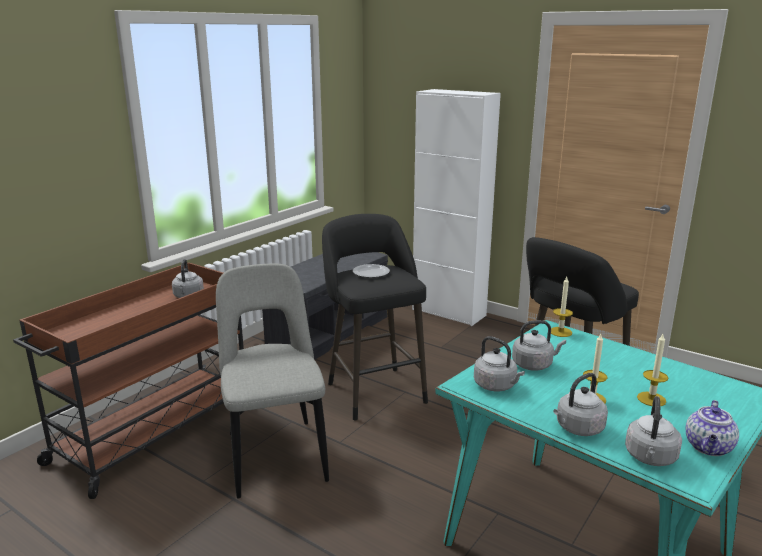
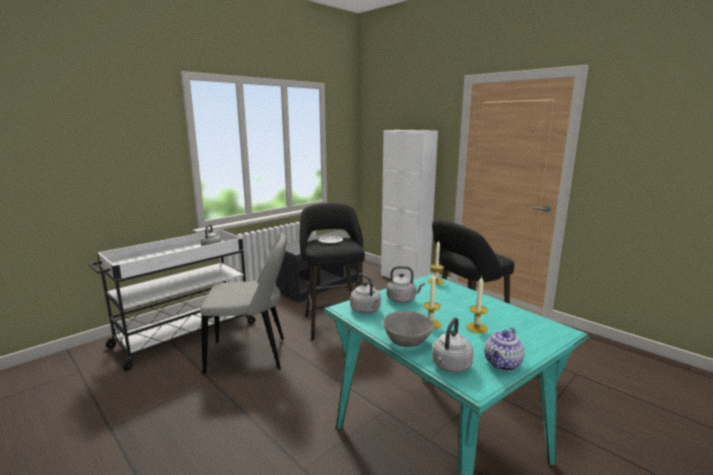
camera: 10 degrees right, 5 degrees down
(154, 432) = (184, 335): brown cart -> white cart
(275, 453) = (251, 355): grey chair -> grey chair turned 90 degrees clockwise
(577, 428) = (407, 342): grey kettle -> grey bowl

